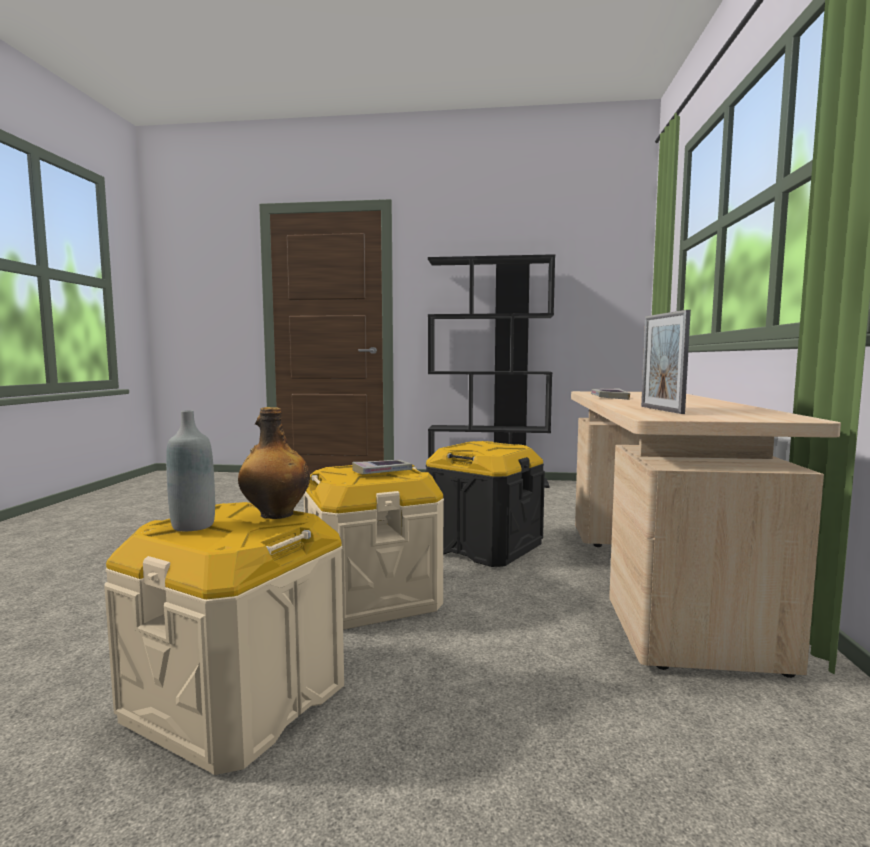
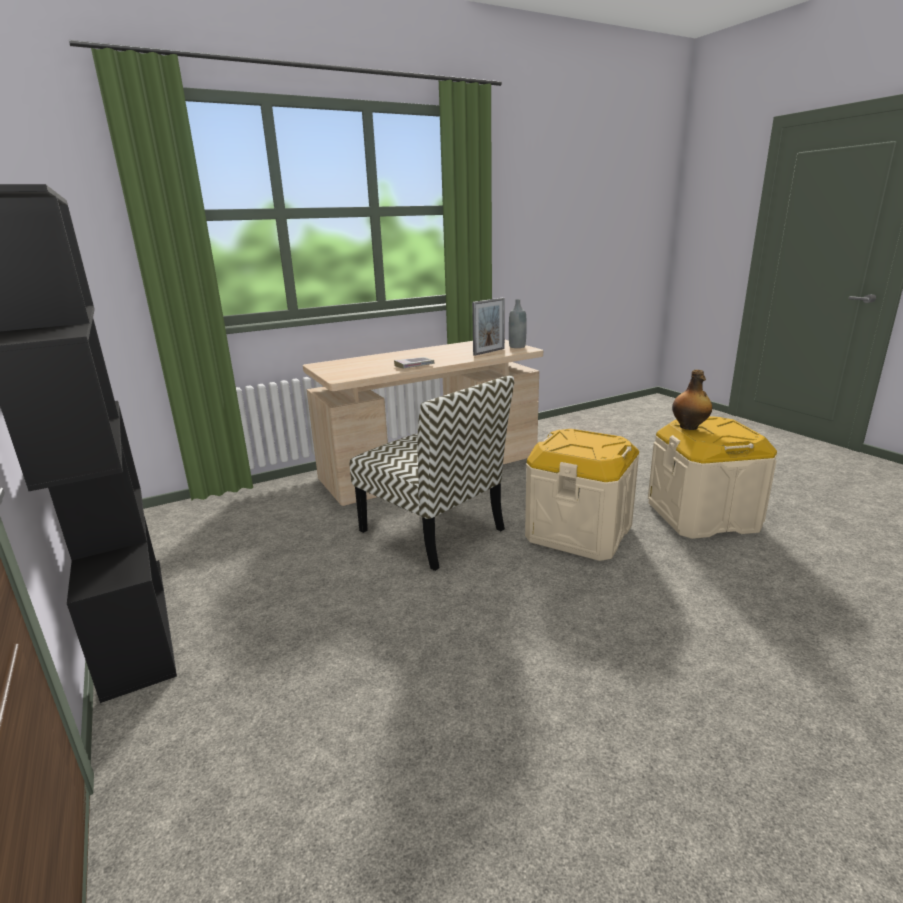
camera: 125 degrees left, 15 degrees up
(193, 525) = (734, 432): grey bottle -> grey bottle (517, 346)
(382, 472) = (577, 440): book -> none
(483, 546) = (434, 530): black storage box -> chair

